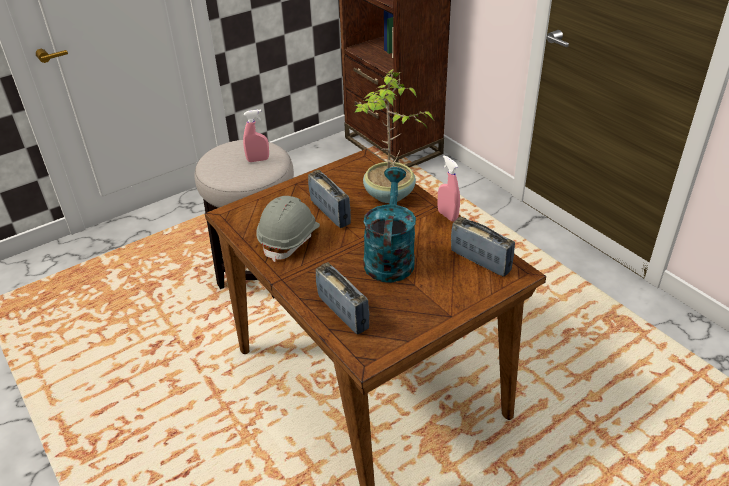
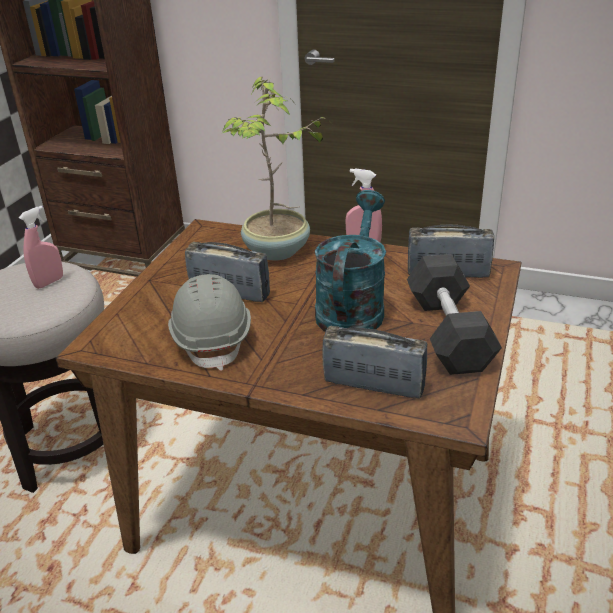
camera: 35 degrees left, 5 degrees down
(389, 256) = (352, 307): turquoise watering can -> turquoise watering can turned 45 degrees clockwise
(427, 302) = (448, 332): none -> grey dumbbell

